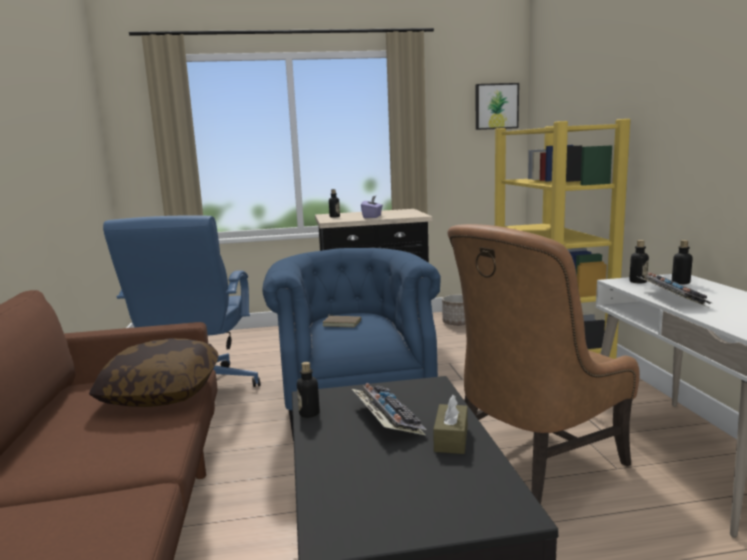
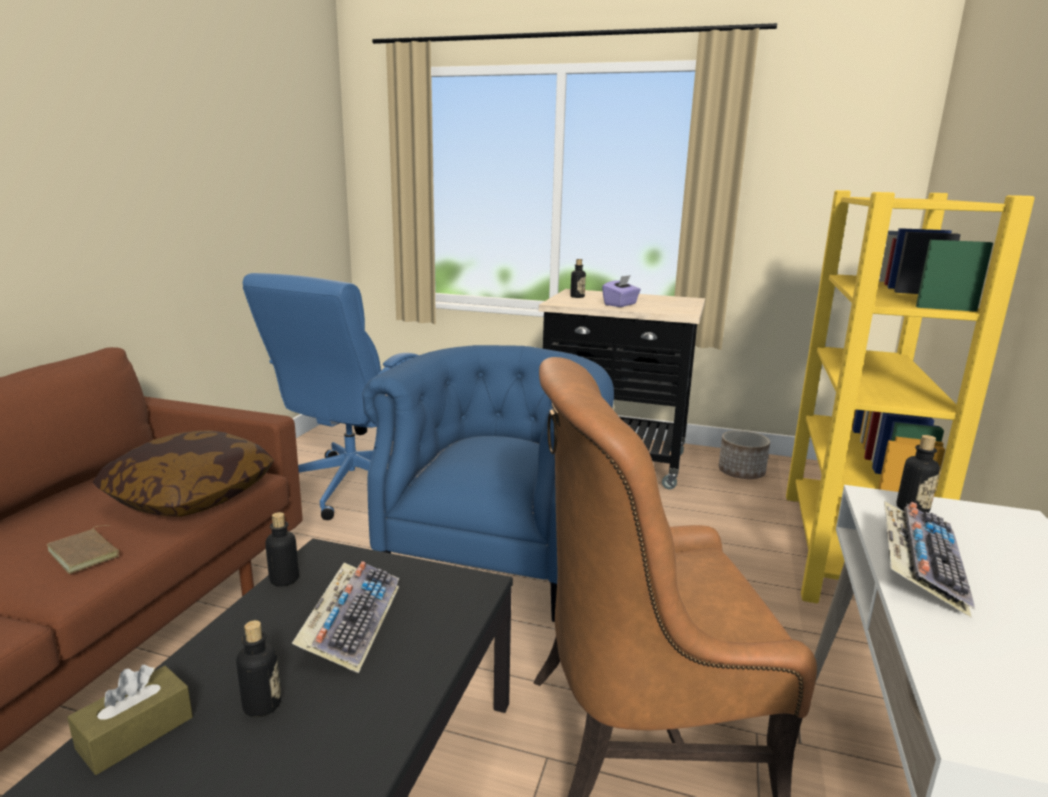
camera: 25 degrees right, 5 degrees up
(342, 323) = (479, 452): brown book -> brown book (86, 553)
(451, 439) = (379, 693): brown tissue box -> brown tissue box (135, 733)
(496, 106) = (873, 152): picture -> none
(680, 282) = (997, 534): bottle -> bottle (262, 705)

